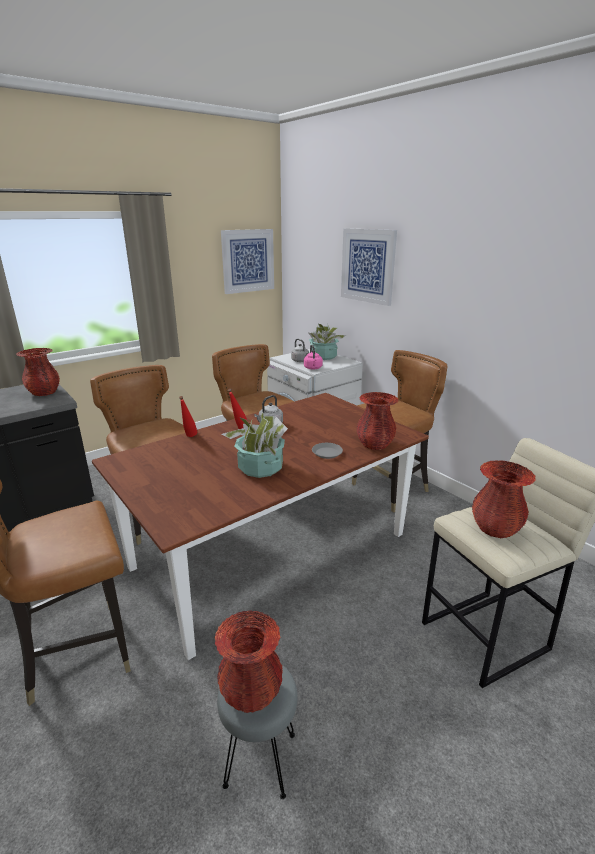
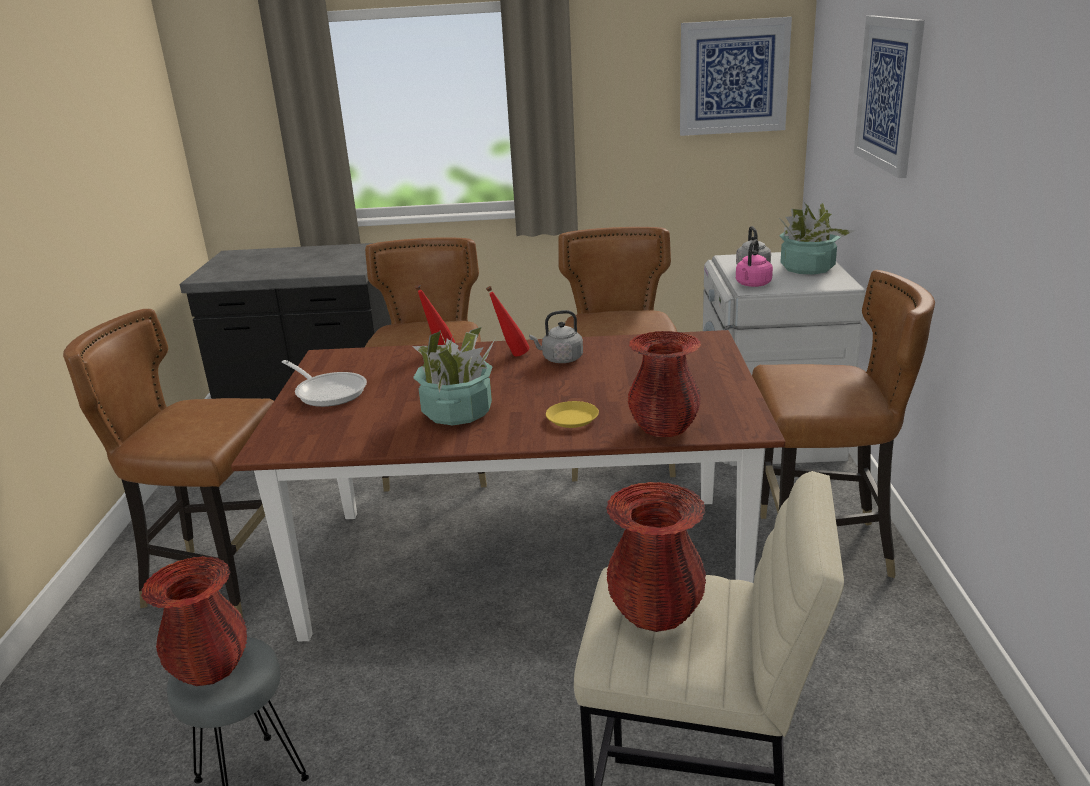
camera: 40 degrees right, 0 degrees up
(44, 393) = (350, 258): red vase -> none
(156, 481) = (328, 392): none -> frying pan
(327, 453) = (572, 418): grey plate -> yellow plate

